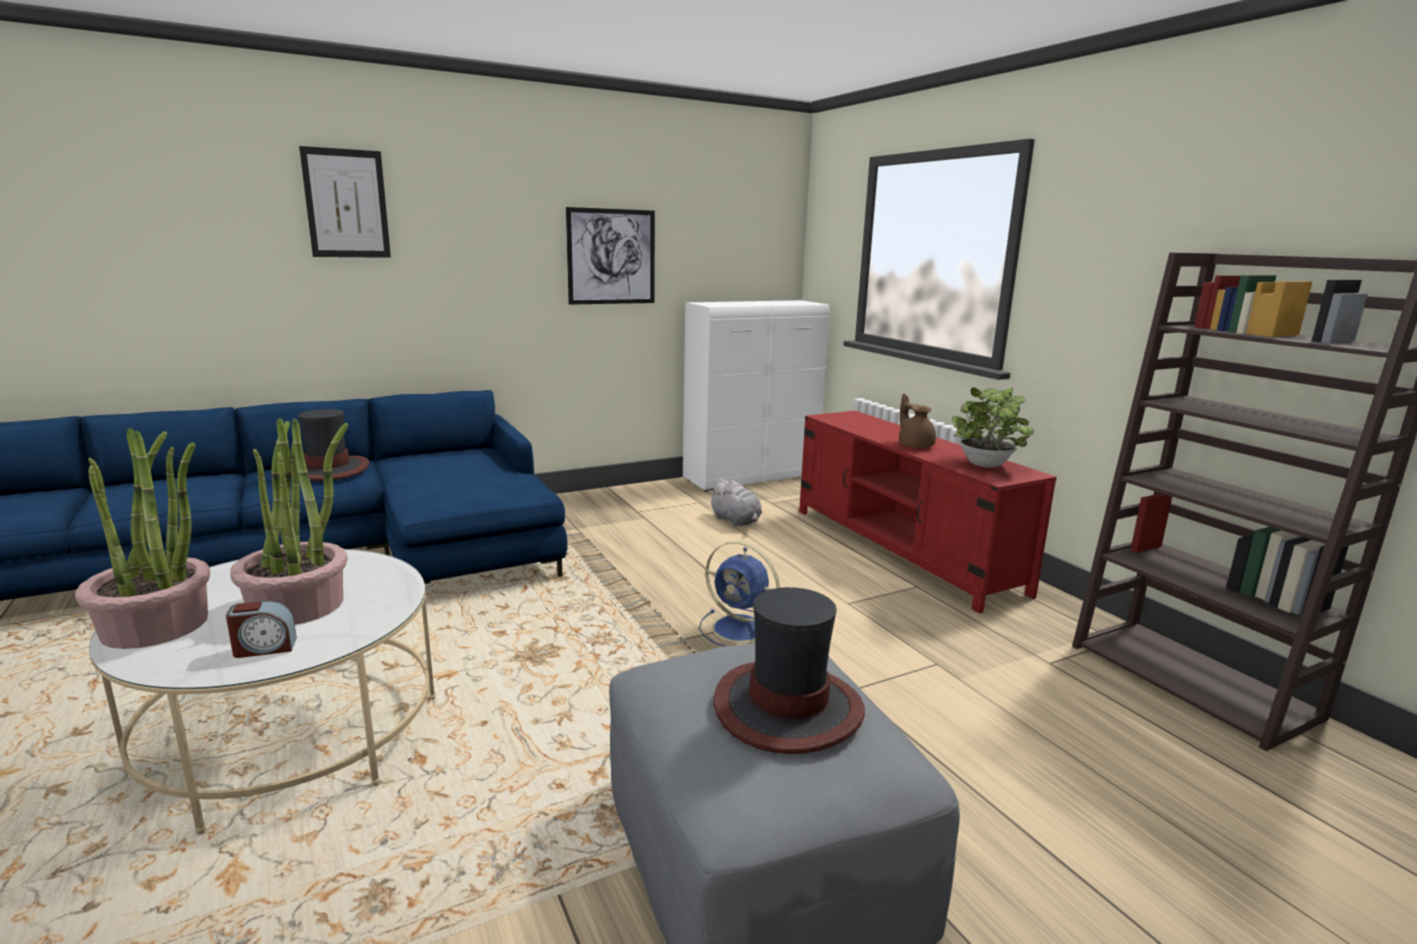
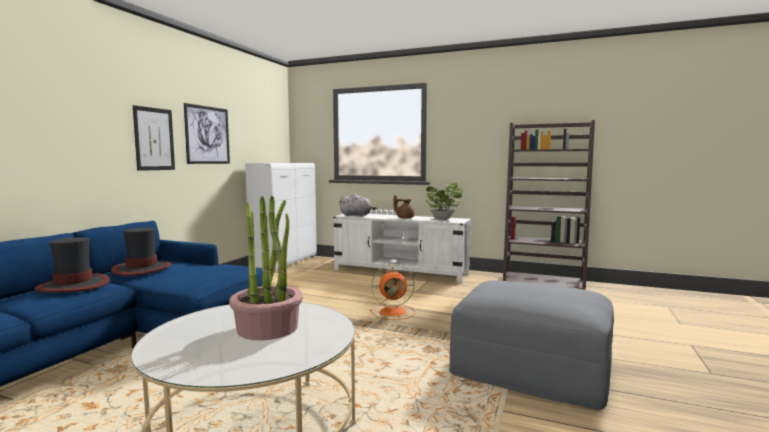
camera: 40 degrees left, 10 degrees down
(156, 625) = (200, 362): potted plant -> none
(264, 648) = (304, 344): alarm clock -> none
(346, 204) = (45, 86): picture -> picture (154, 139)
(736, 521) = (313, 279): grey plush toy -> grey plush toy (357, 215)
(742, 629) = (394, 312): blue fan -> orange fan
(787, 708) = (544, 288): hat -> hat (142, 269)
(903, 550) = (400, 271): red tv stand -> white tv stand

